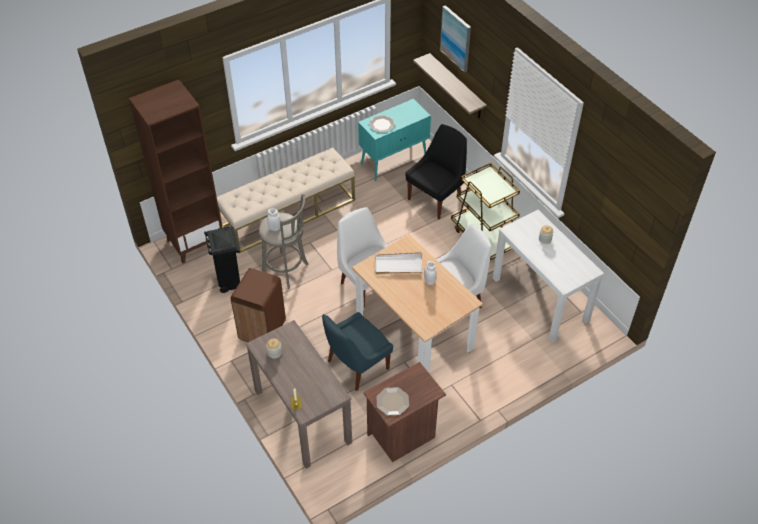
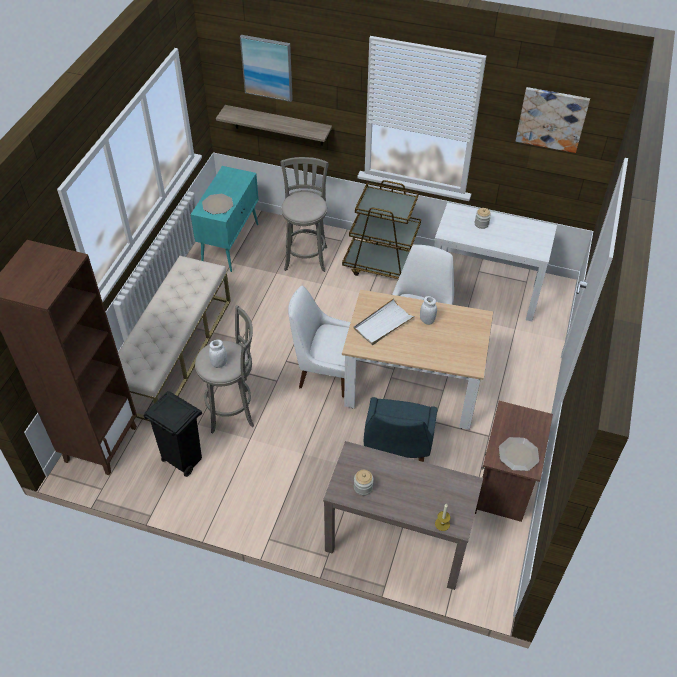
camera: 40 degrees left, 0 degrees up
(263, 330) = (269, 485): brown trash can -> none
(436, 199) = (306, 256): black chair -> grey stool
(618, 180) = (552, 119): none -> picture

